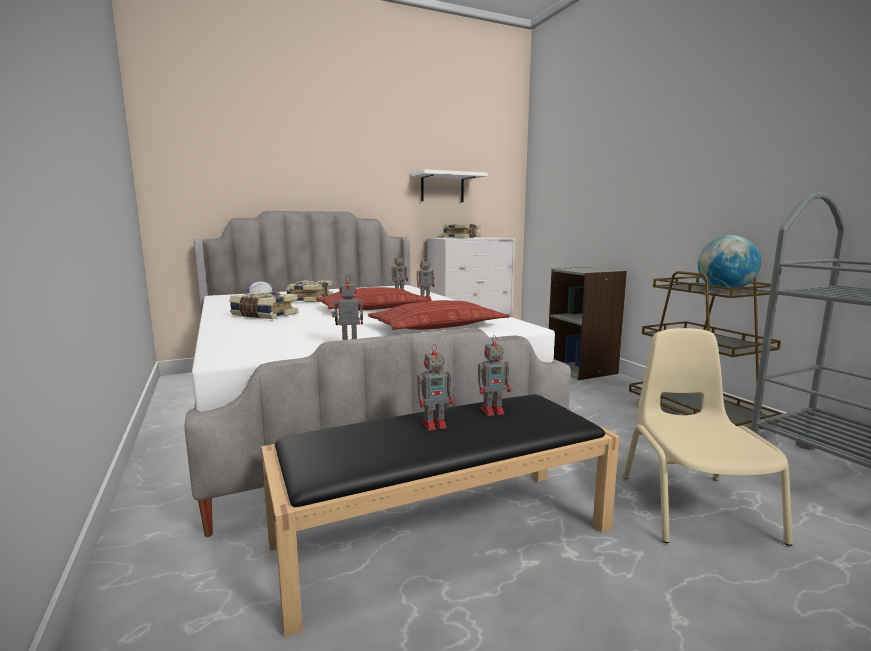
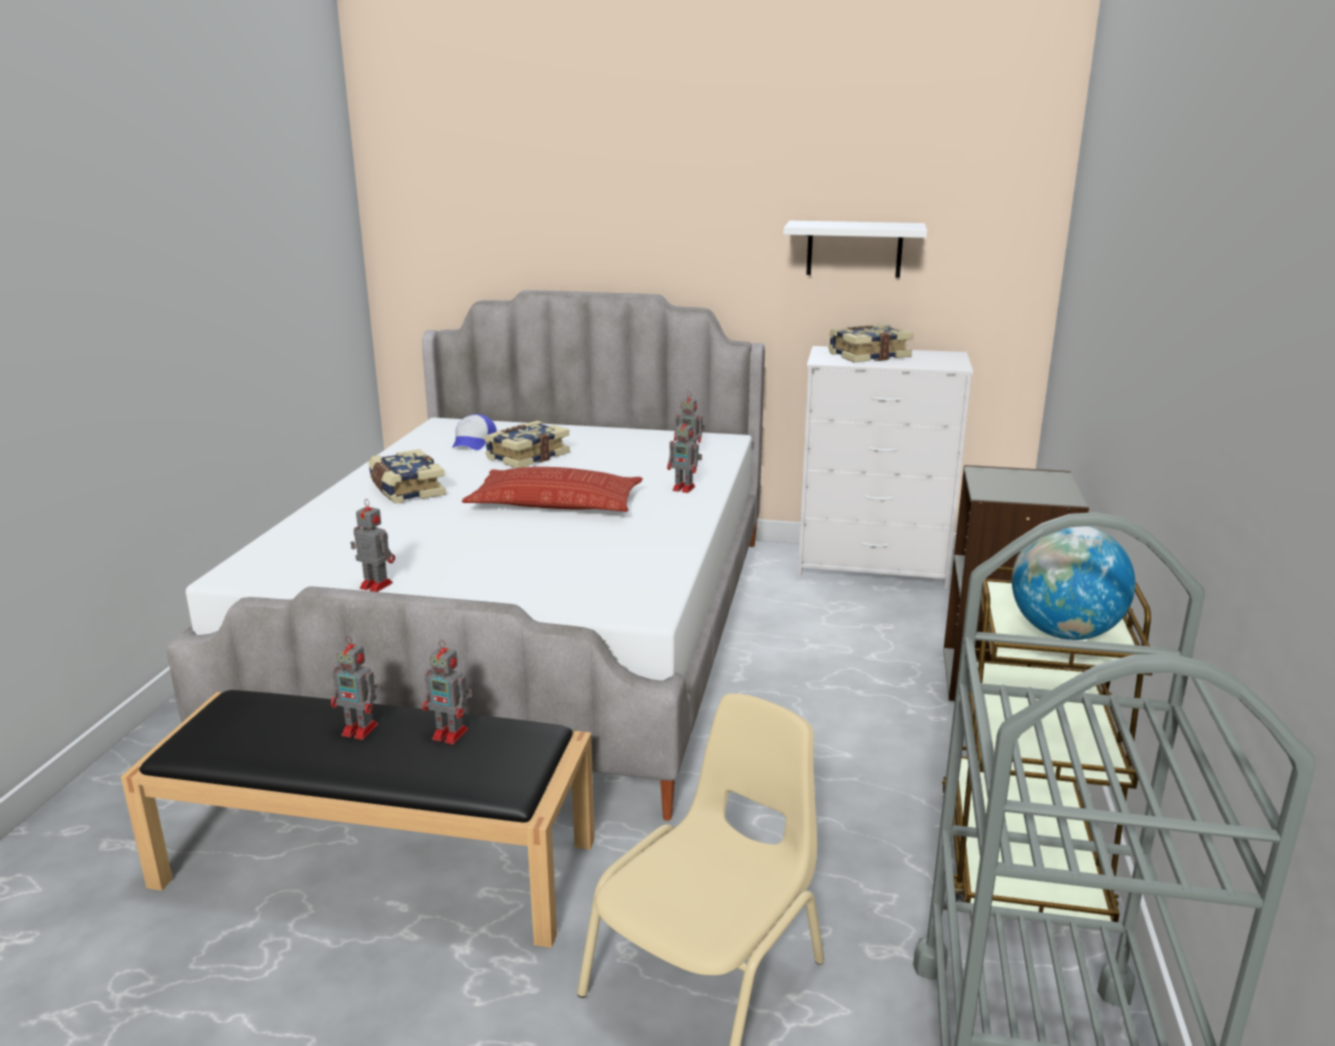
camera: 35 degrees right, 10 degrees up
(438, 326) = (541, 575): pillow -> none

